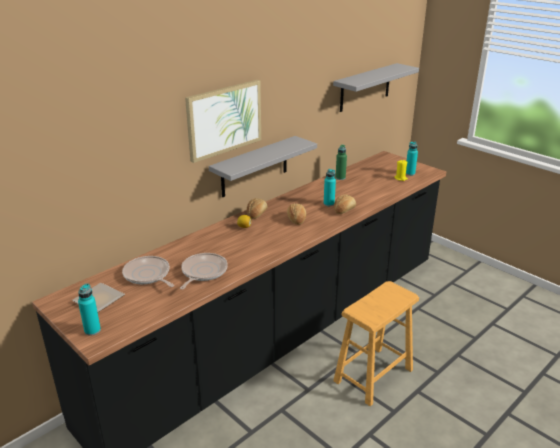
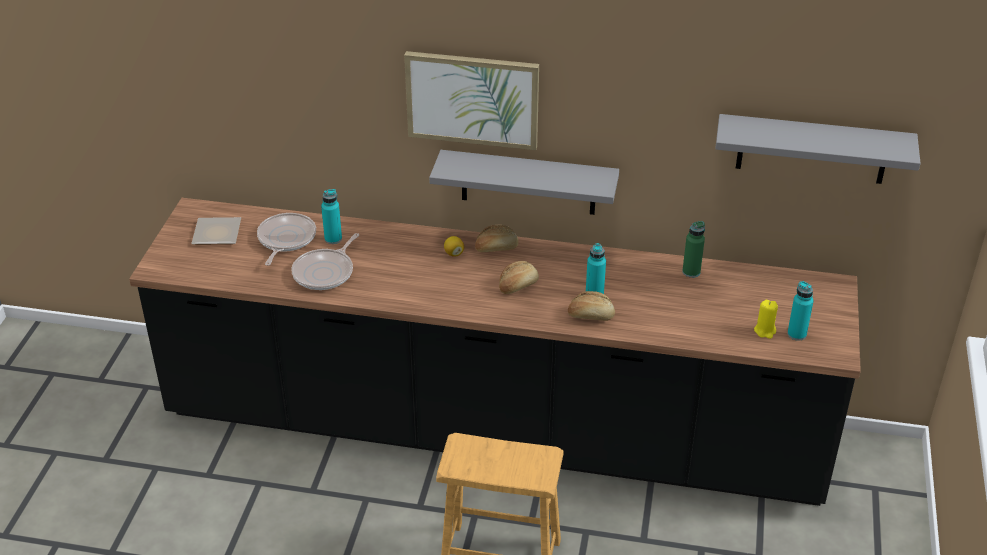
camera: 55 degrees right, 10 degrees up
(92, 330) = (168, 257): turquoise bottle -> turquoise bottle (333, 239)
(203, 272) = (325, 272): frying pan -> frying pan turned 135 degrees clockwise

